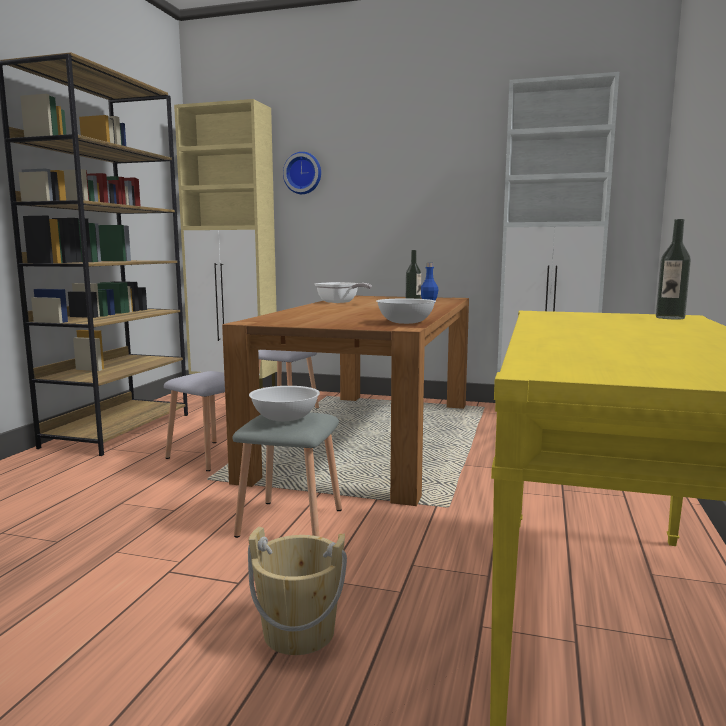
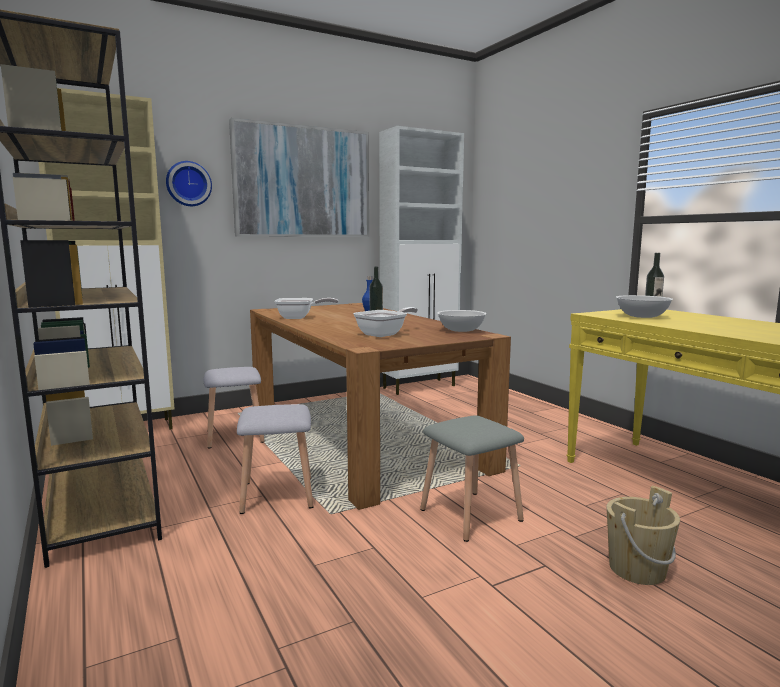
camera: 45 degrees left, 0 degrees up
(285, 418) = (474, 425): white bowl -> white bowl (642, 317)
(322, 317) = (384, 334): none -> frying pan
(414, 162) = (302, 182): none -> picture

